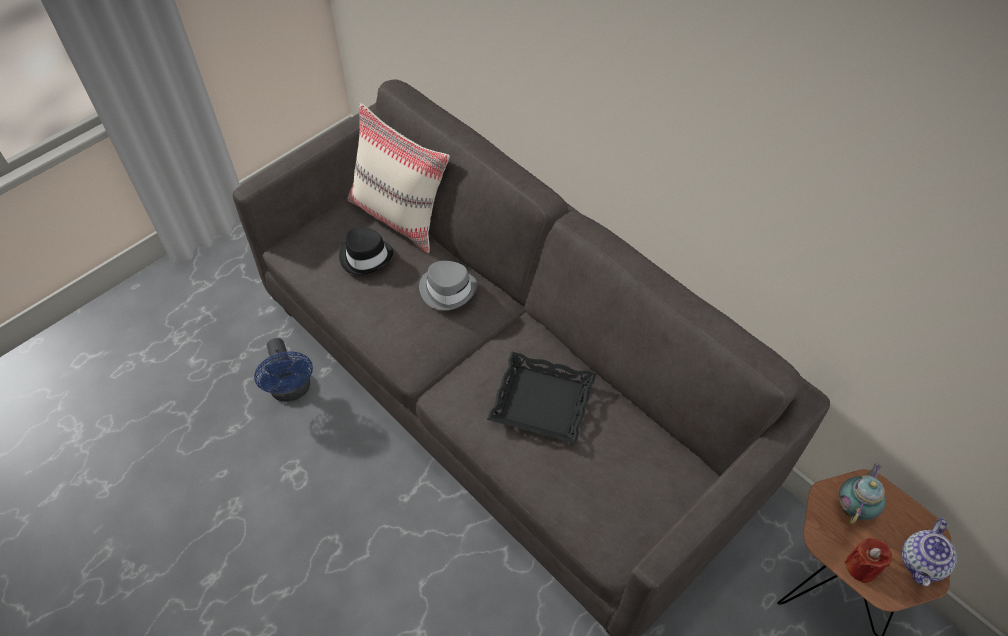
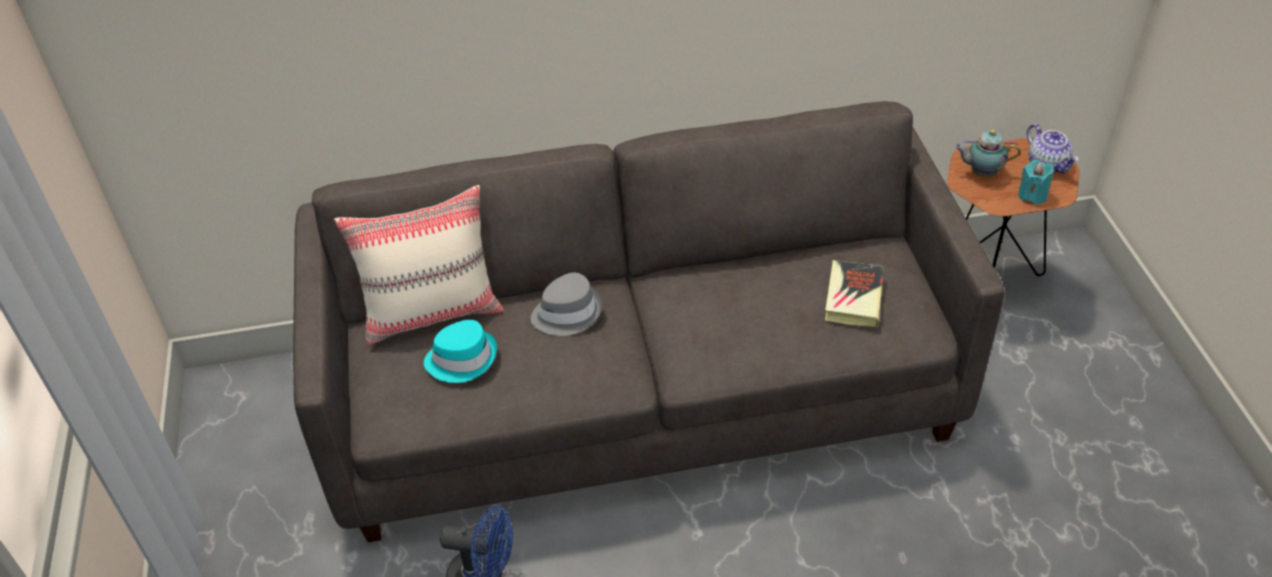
camera: 55 degrees left, 10 degrees down
(365, 255) = (462, 358): black hat -> turquoise hat
(542, 401) = (749, 304): black tray -> none
(604, 474) = (853, 298): none -> book
(854, 506) = (981, 173): teapot -> teapot turned 60 degrees counterclockwise
(861, 566) = (1032, 195): red candle -> turquoise candle

